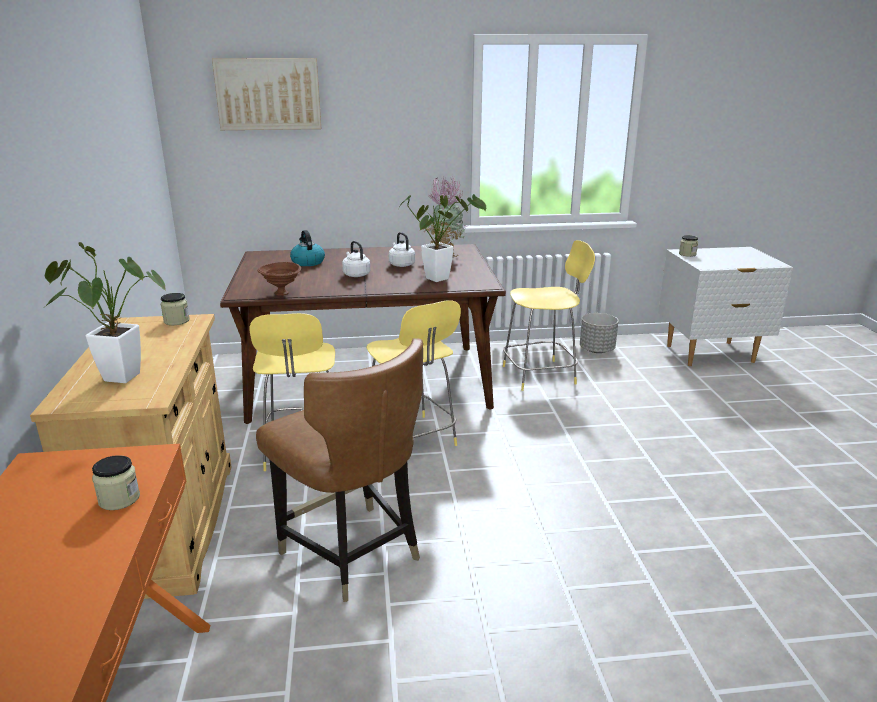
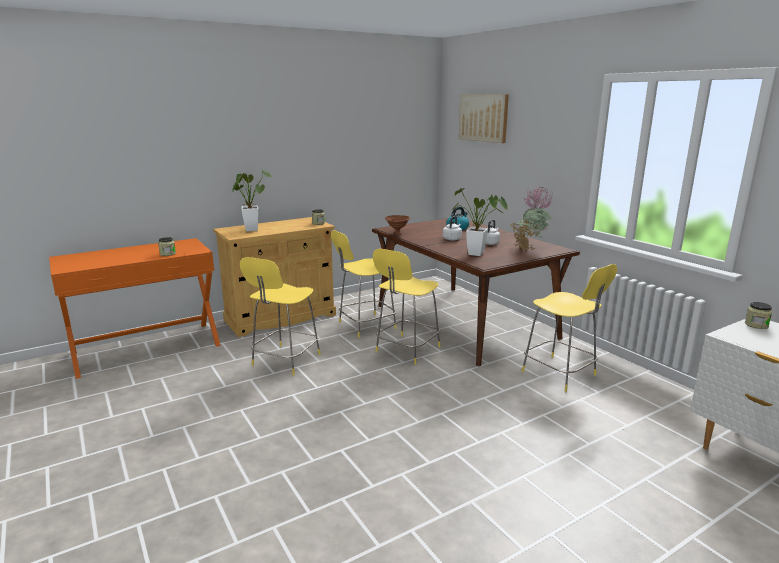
camera: 65 degrees right, 5 degrees down
(352, 553) = (285, 361): brown chair -> yellow stool
(597, 350) = (653, 391): grey planter -> none

